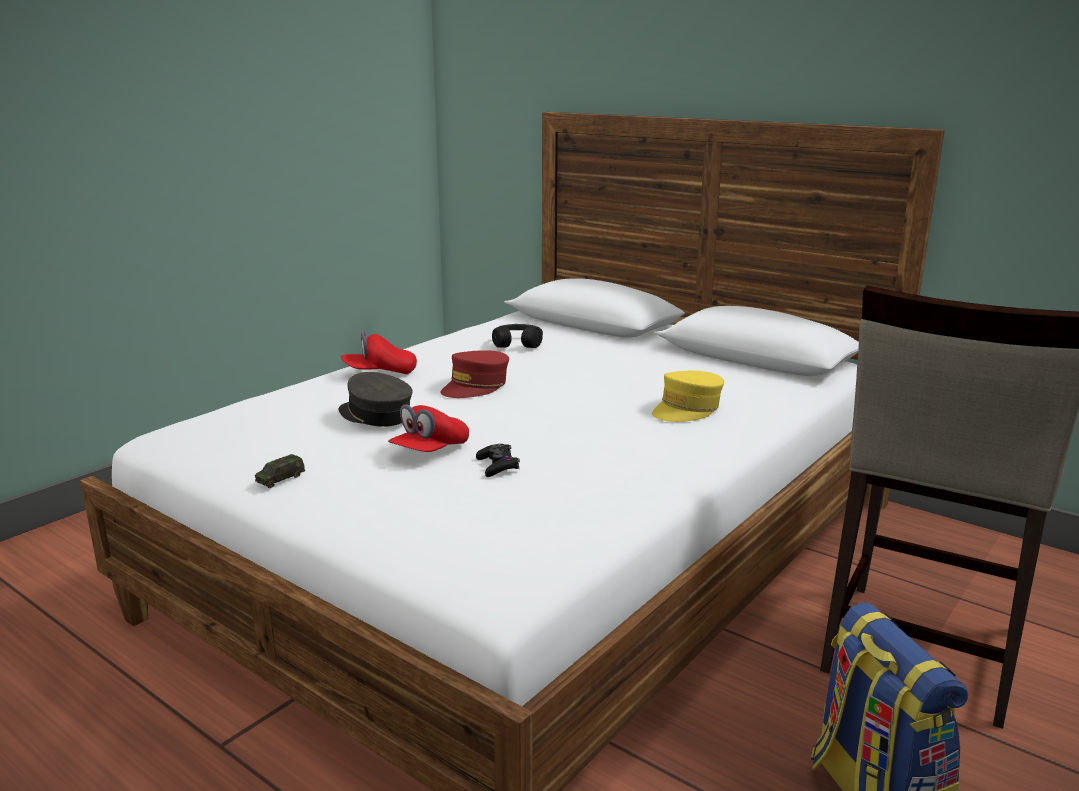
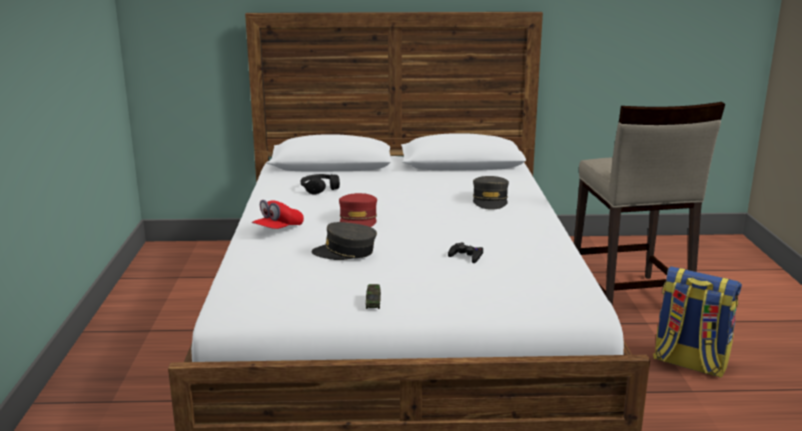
camera: 40 degrees left, 0 degrees up
(430, 451) = (415, 261): red cap -> none
(687, 409) = (490, 200): yellow cap -> grey cap

